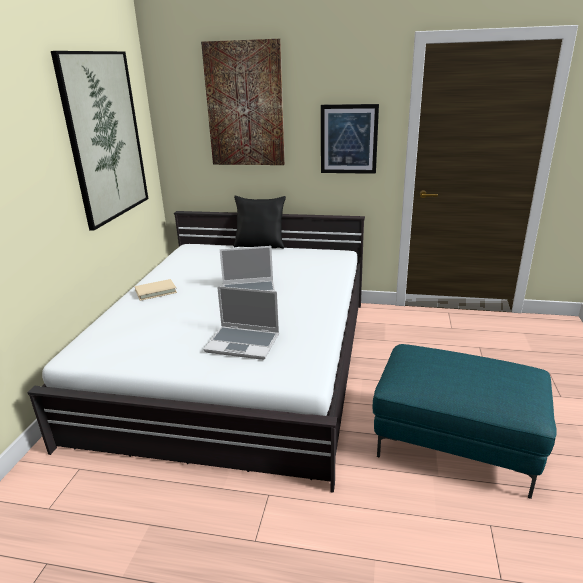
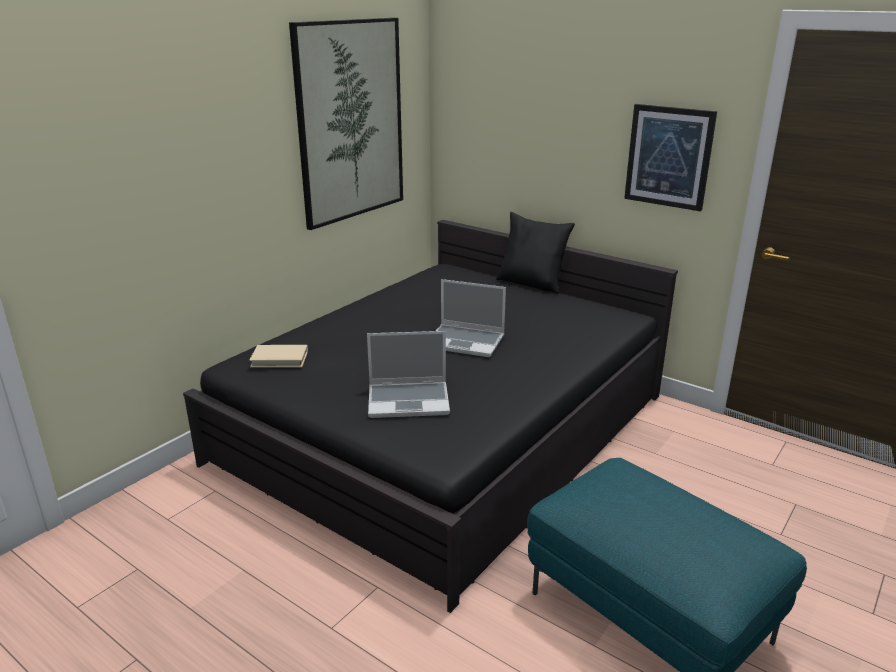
camera: 25 degrees right, 0 degrees up
(156, 292) = (364, 316): beige book -> beige book (279, 359)
(239, 362) = (447, 428): white bed -> black bed
(244, 343) = (409, 400): laptop -> laptop turned 45 degrees counterclockwise
(245, 105) = (538, 94): picture -> none

